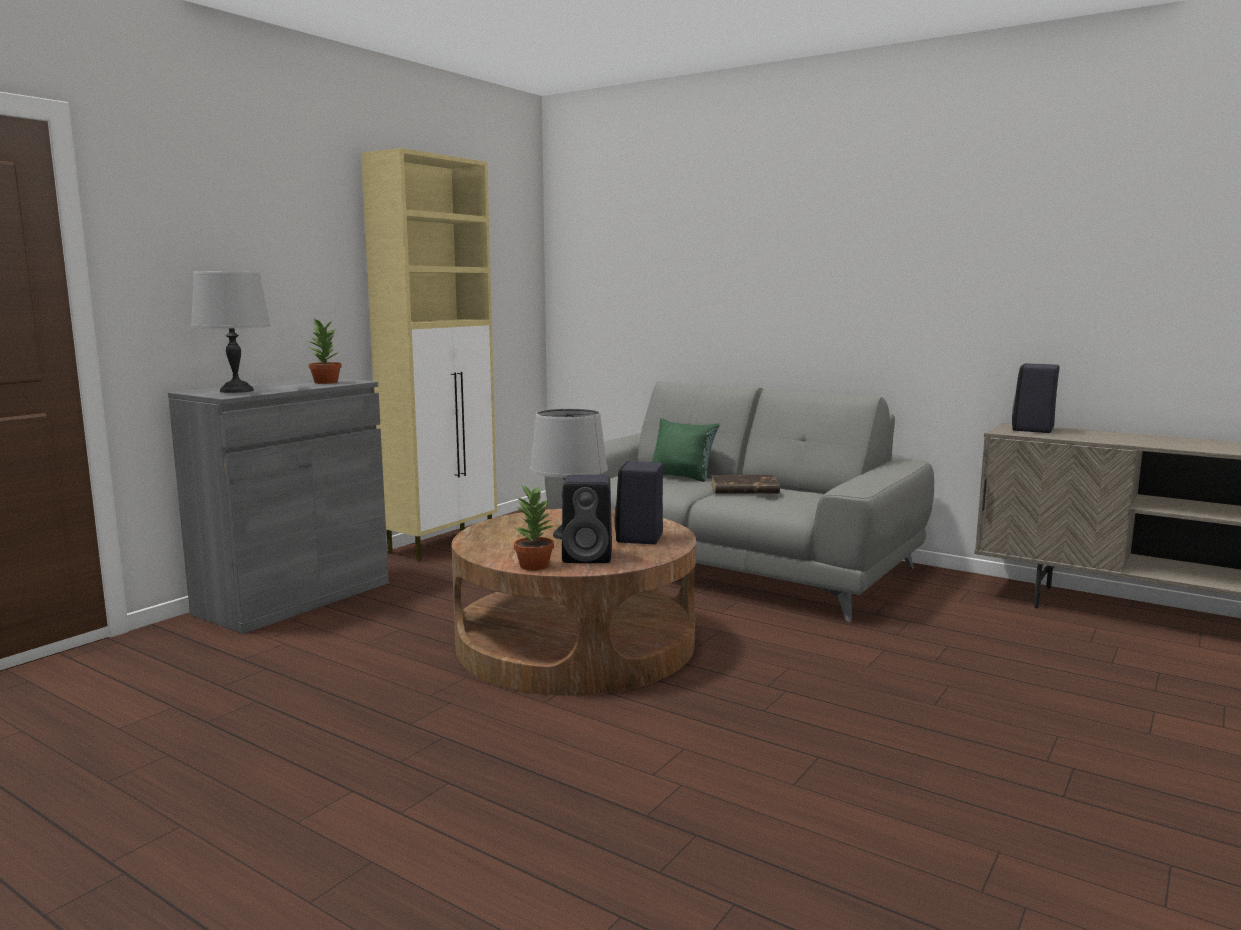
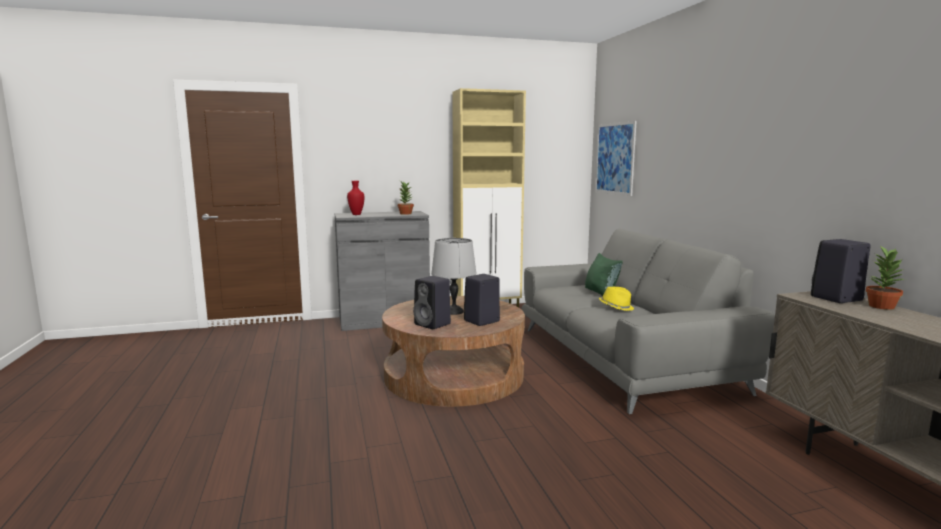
camera: 40 degrees right, 0 degrees up
(237, 391) = (356, 214): grey table lamp -> red vase
(534, 565) = (400, 322): potted plant -> potted plant (881, 306)
(603, 278) = (614, 158): none -> picture
(743, 489) = (616, 307): brown book -> yellow hat

